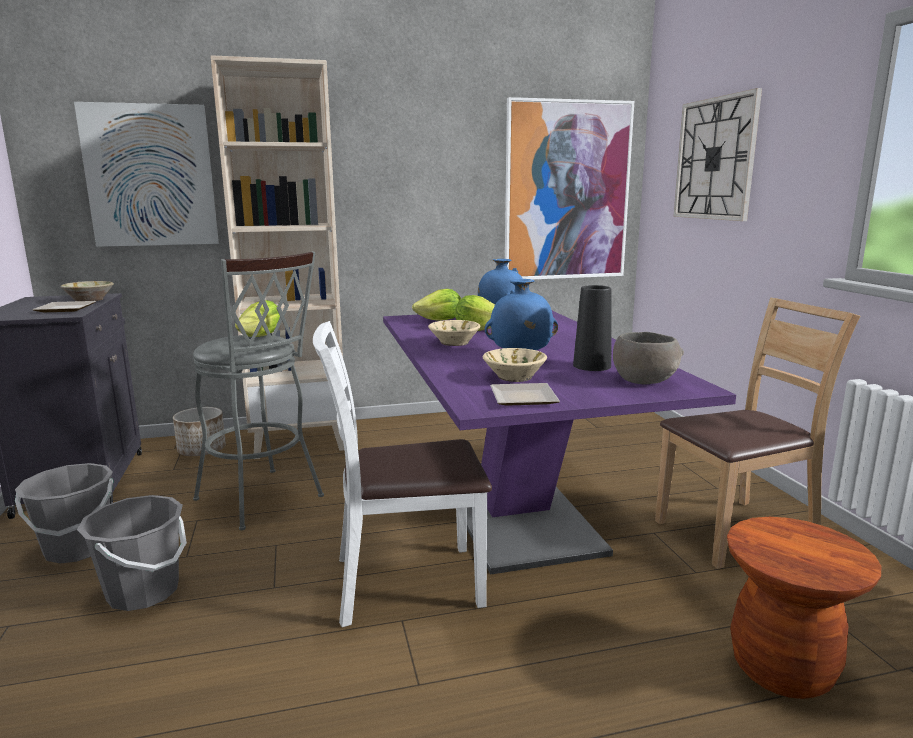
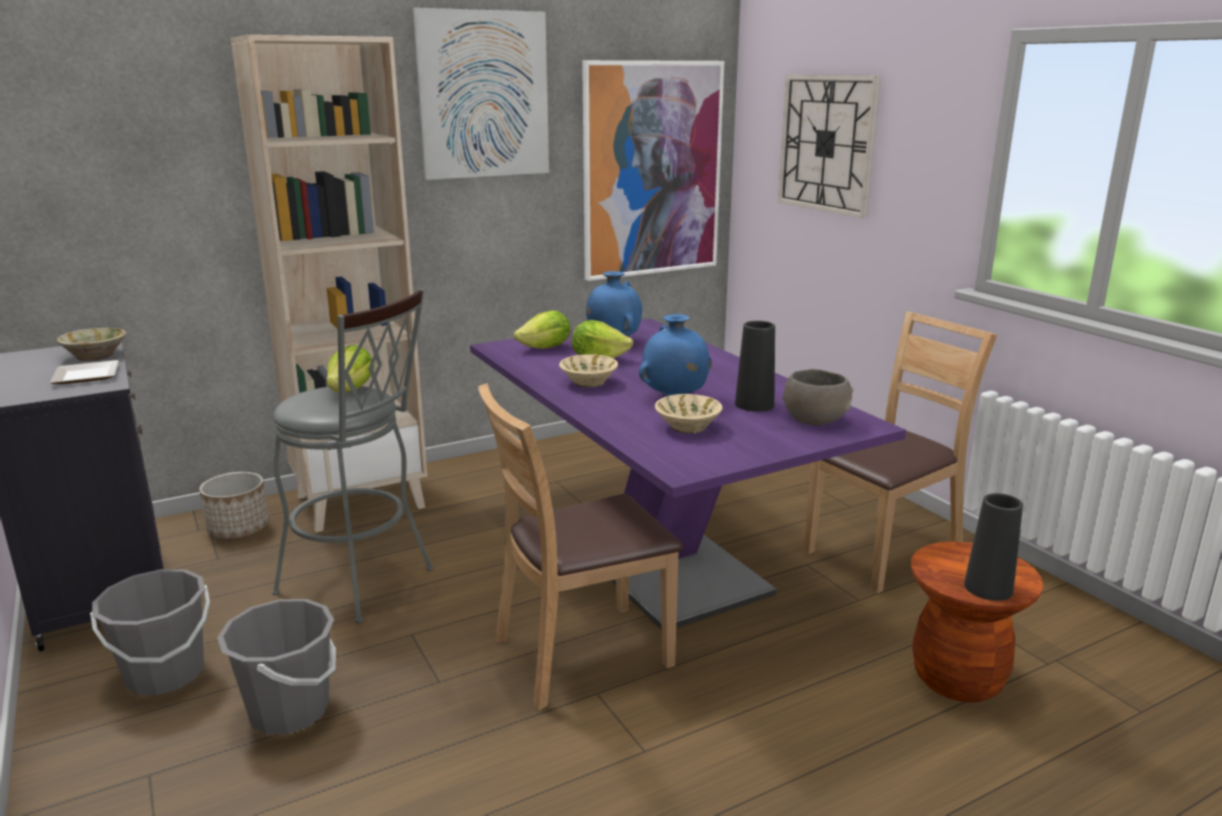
camera: 15 degrees left, 5 degrees up
(150, 176) = (137, 176): picture -> picture (484, 95)
(406, 582) = (580, 654): white chair -> brown chair
(526, 399) = (718, 455): plate -> none
(810, 568) = (988, 588): none -> black vase

